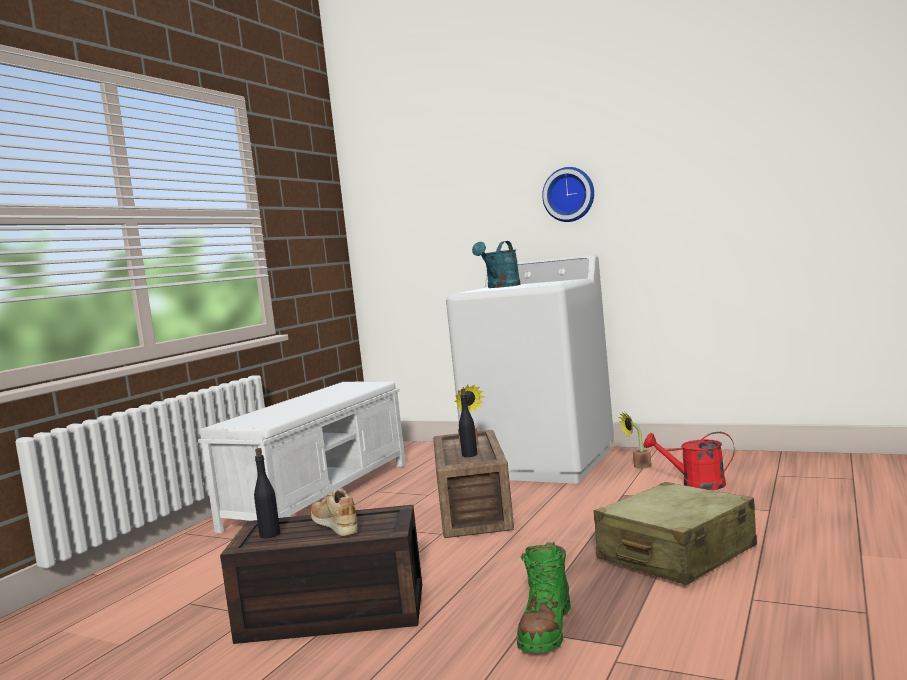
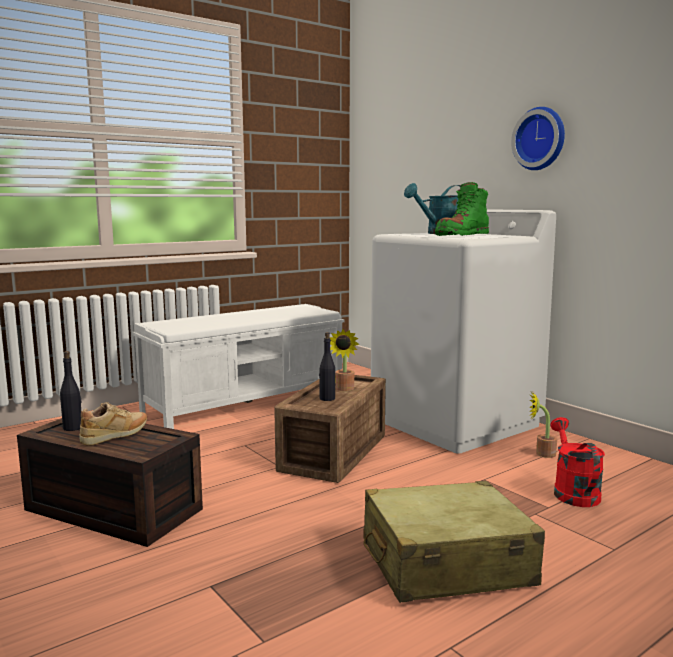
camera: 25 degrees right, 5 degrees up
(335, 527) = (115, 436): beige shoe -> beige shoe turned 60 degrees clockwise
(546, 629) = (229, 593): green boot -> green boot (462, 236)
(695, 484) = (572, 491): red watering can -> red watering can turned 45 degrees clockwise

